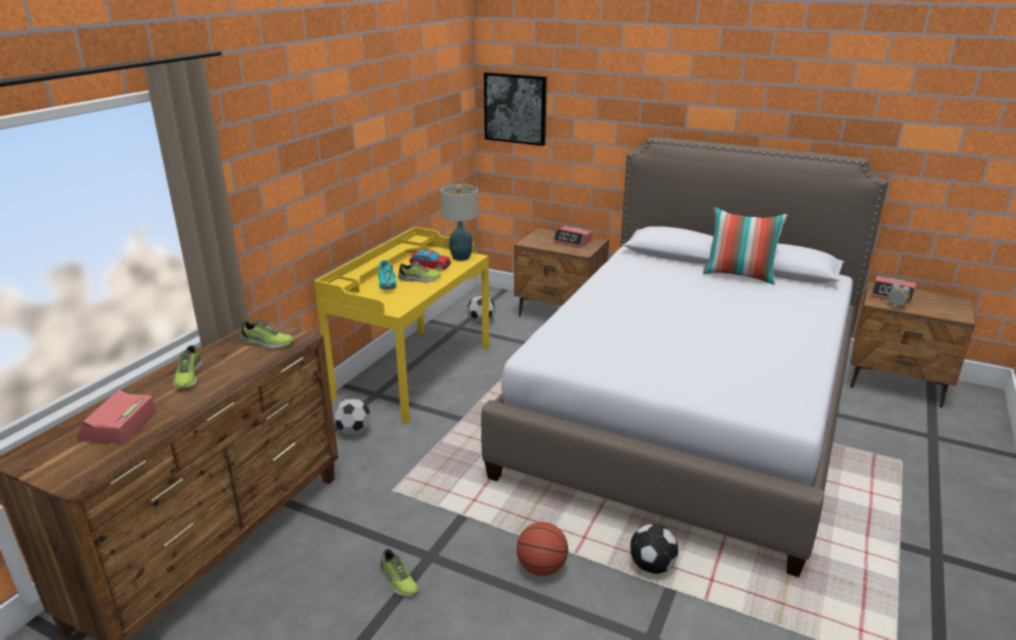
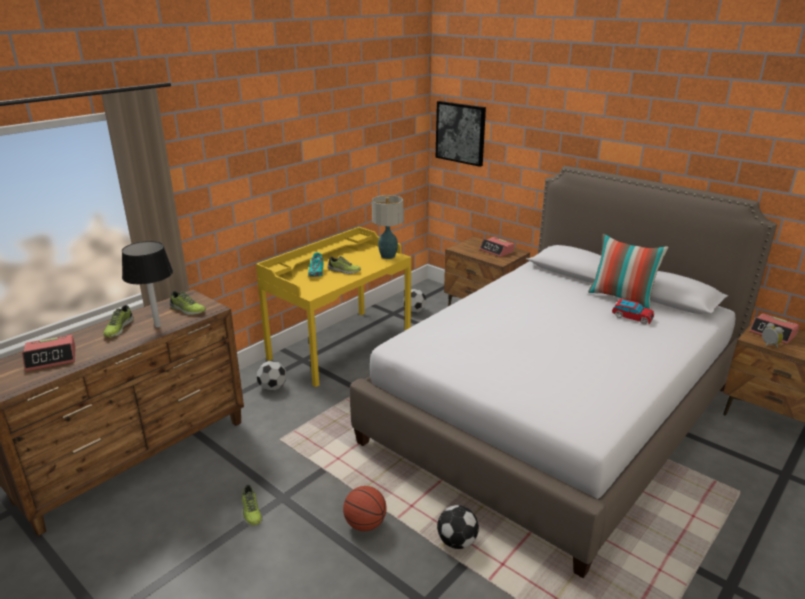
camera: 15 degrees right, 0 degrees up
(118, 426) = (52, 358): alarm clock -> alarm clock turned 135 degrees counterclockwise
(240, 367) = (157, 326): none -> black table lamp
(430, 266) = (359, 261): toy car -> toy car (632, 317)

